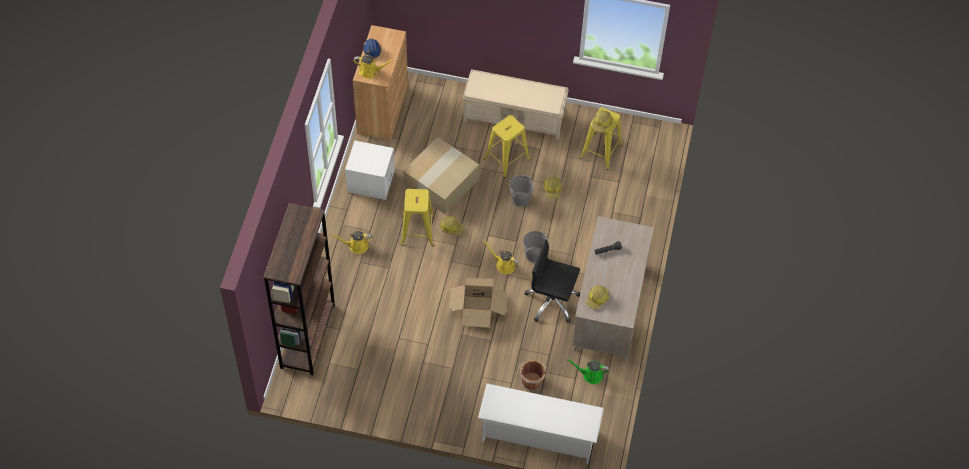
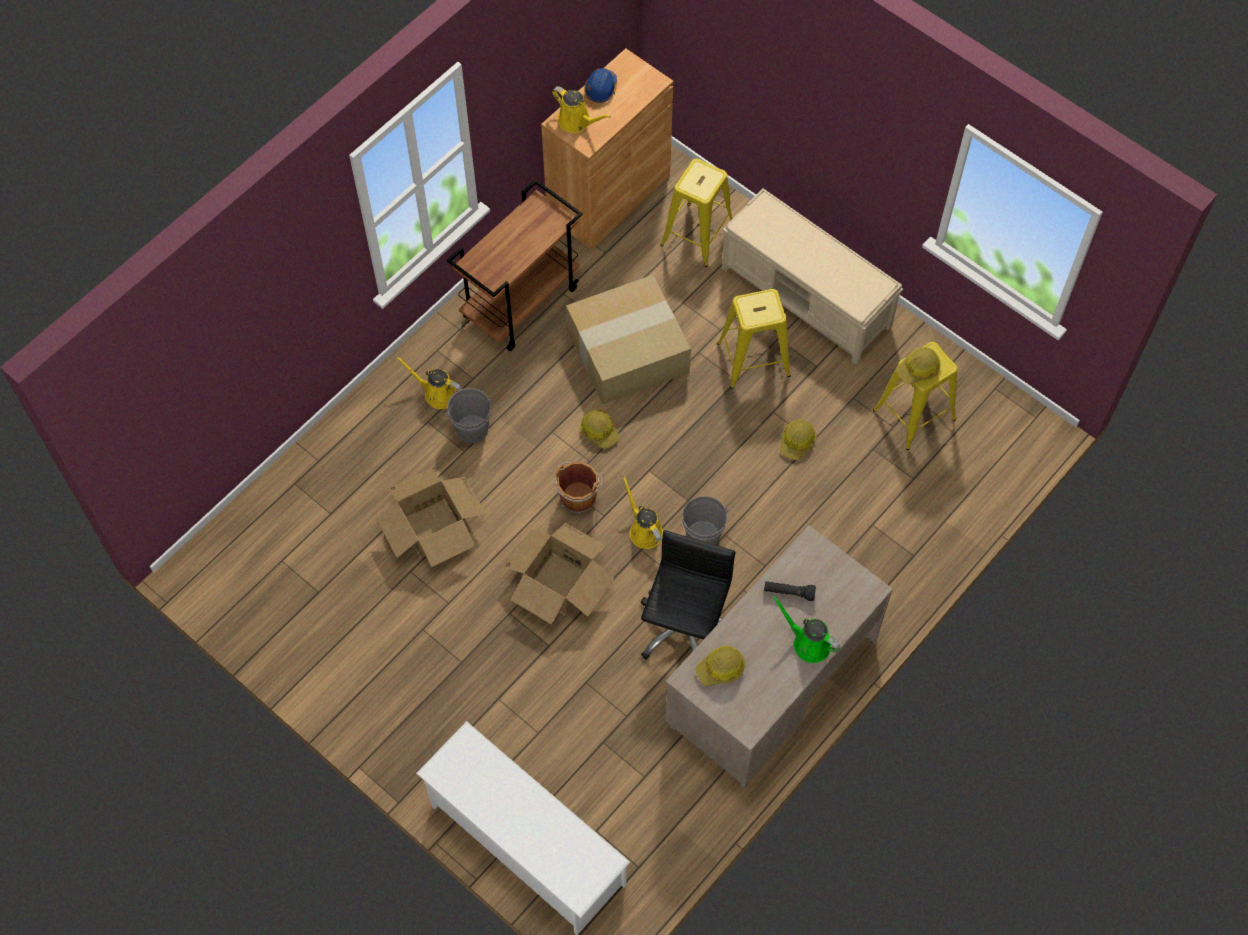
camera: 30 degrees right, 5 degrees up
(307, 336) = (277, 502): brown bookcase -> none
(370, 182) = (521, 302): white nightstand -> brown cart
(396, 311) = (433, 527): none -> cardboard box
(417, 230) = (544, 411): yellow stool -> yellow stool (697, 235)
(520, 199) = (736, 434): grey bucket -> grey bucket (472, 429)
(531, 380) = (572, 745): brown bucket -> brown bucket (579, 496)
(552, 302) = (684, 628): black office chair -> black office chair turned 60 degrees clockwise
(590, 375) = (672, 783): green watering can -> green watering can (808, 643)

